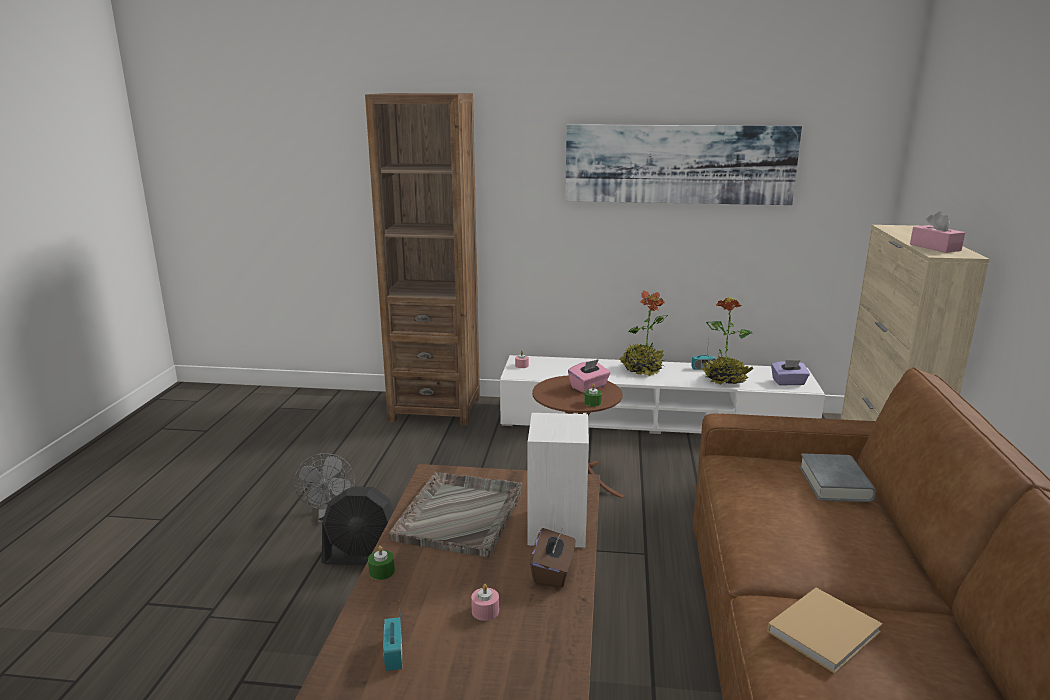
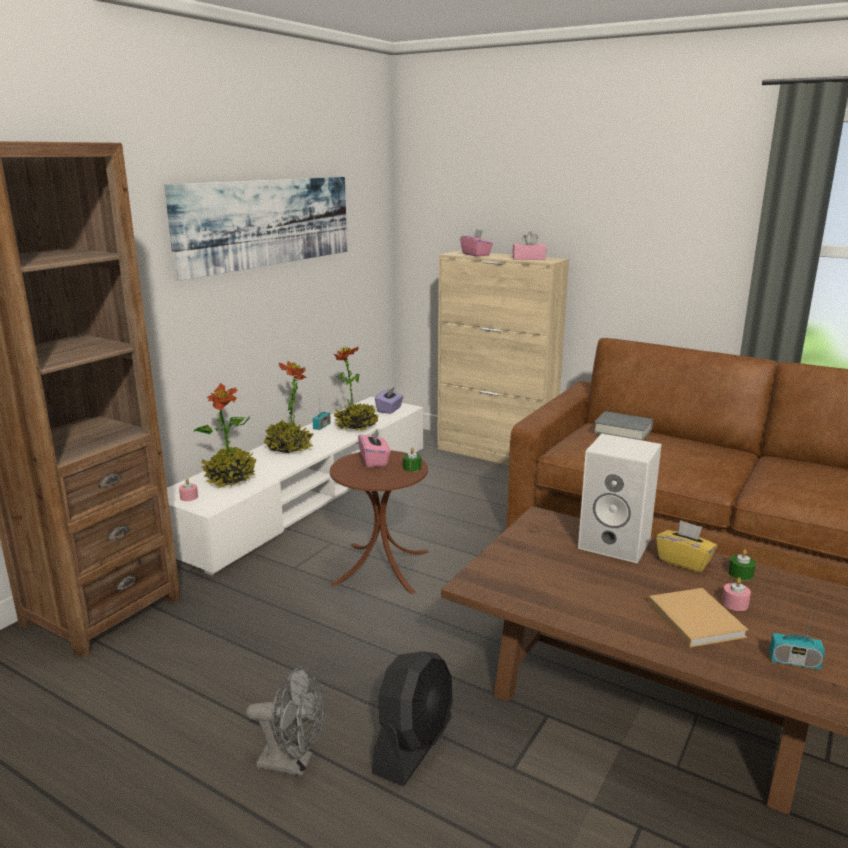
camera: 65 degrees left, 0 degrees up
(382, 571) = (659, 647): green candle -> green candle (740, 574)
(460, 514) = (567, 584): grey tray -> none
(553, 572) = (684, 561): brown tissue box -> yellow tissue box
(564, 368) = (230, 478): none -> potted plant
(825, 630) = (795, 483): beige book -> beige book (694, 618)
(905, 232) = (476, 255): none -> pink tissue box

